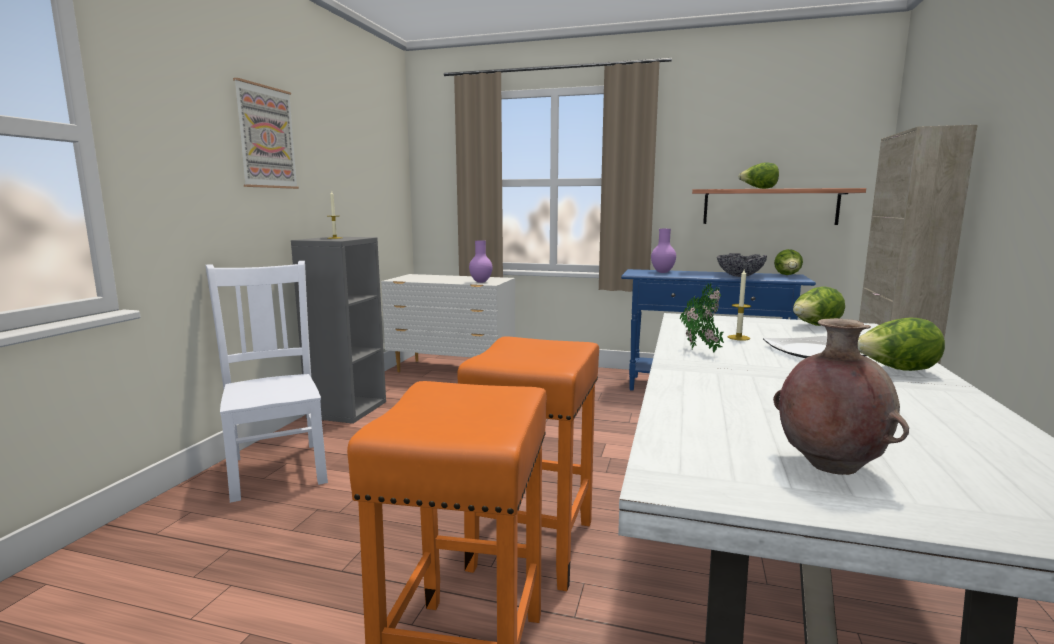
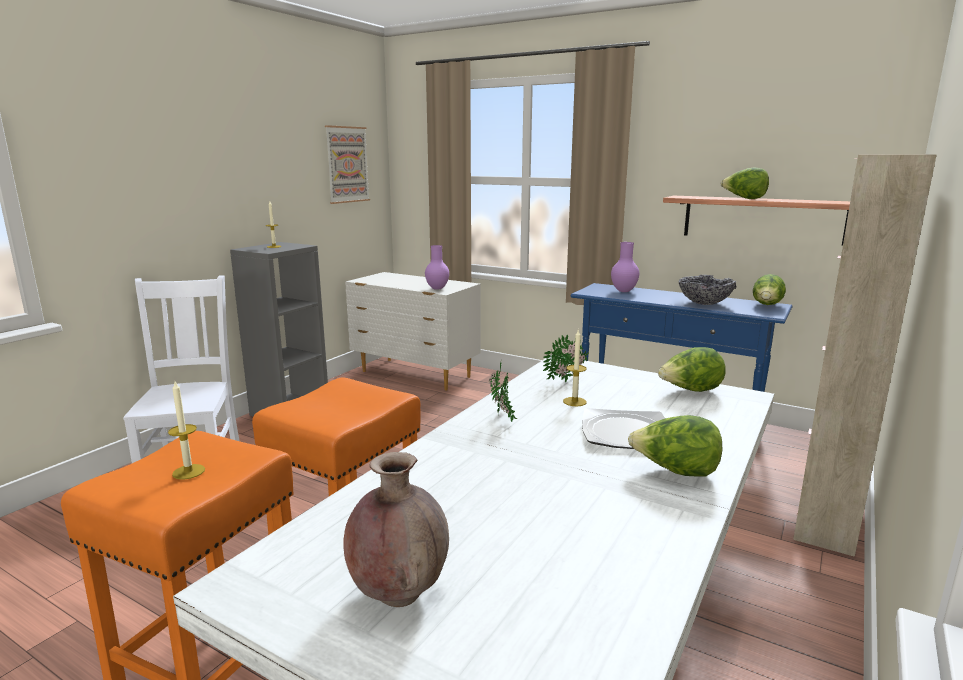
camera: 15 degrees right, 5 degrees up
(266, 137) = (202, 153): picture -> picture (347, 164)
(467, 410) = (188, 472): none -> candle

